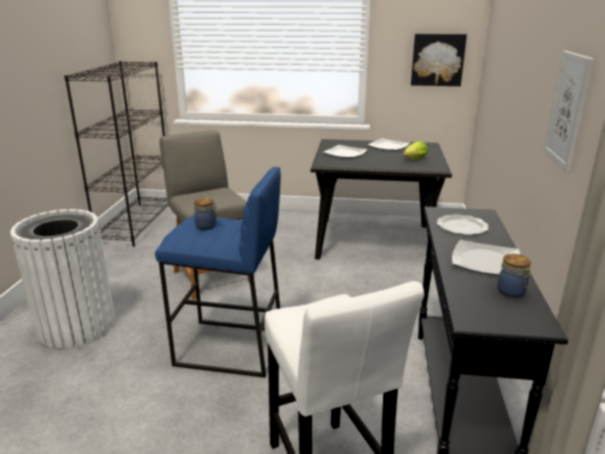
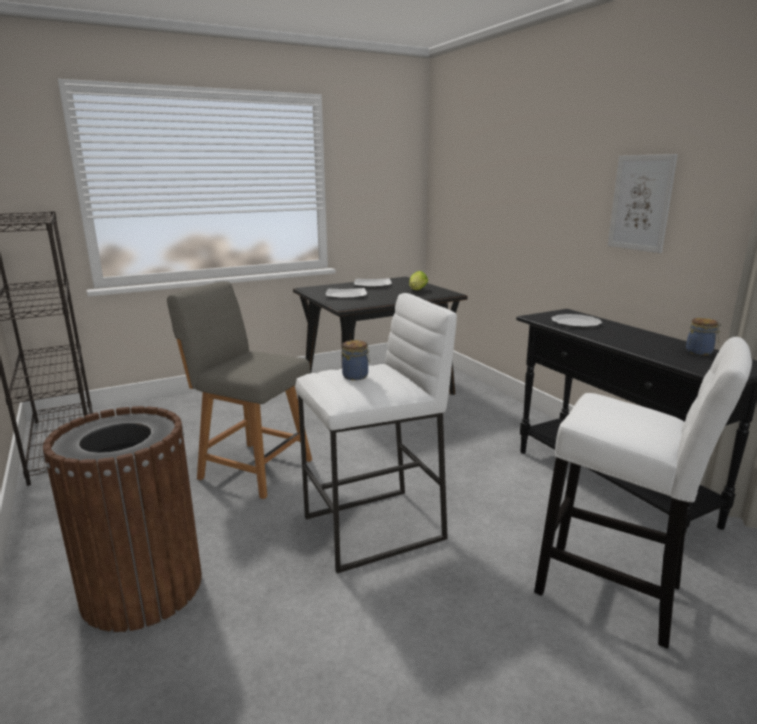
camera: 35 degrees left, 5 degrees down
(77, 326) = (142, 587): white trash can -> brown trash can
(229, 348) = (374, 529): blue stool -> white stool
(437, 59) = (390, 194): picture -> none
(486, 261) = (642, 339): plate -> none

